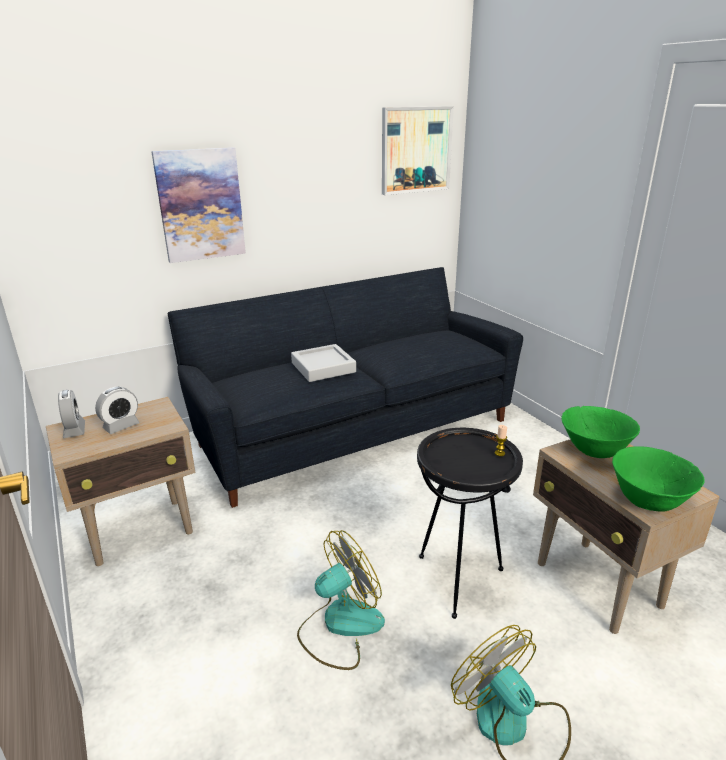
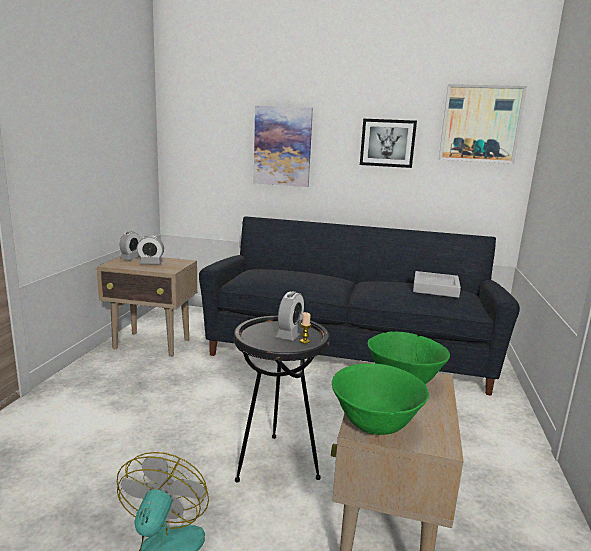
camera: 40 degrees right, 10 degrees down
(323, 367) = (314, 277): grey tray -> grey tray (435, 288)
(328, 183) = (387, 143): none -> picture
(340, 626) = (166, 439): fan -> none
(472, 452) = (290, 334): none -> alarm clock

